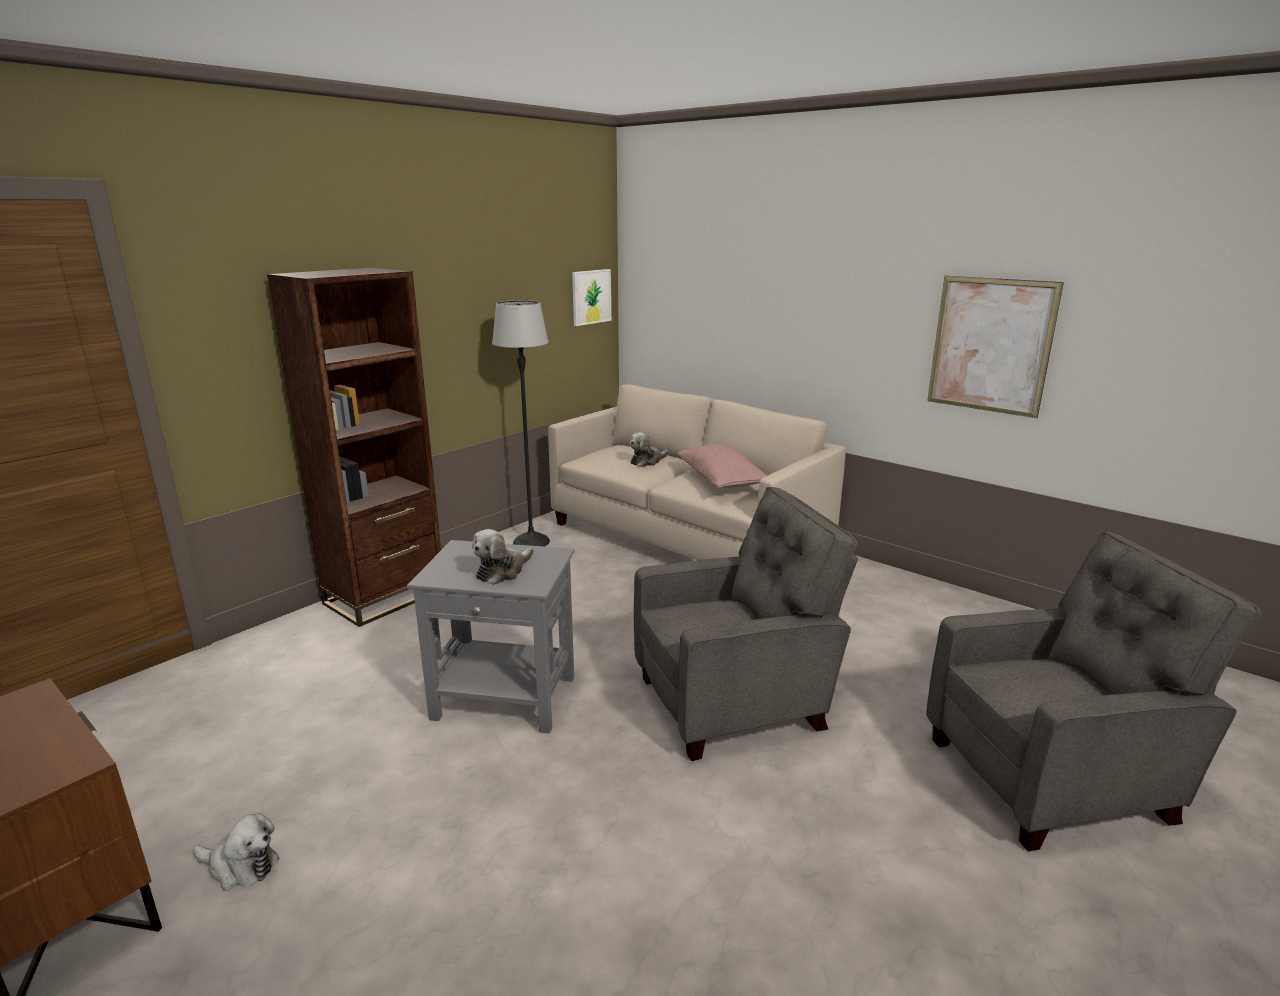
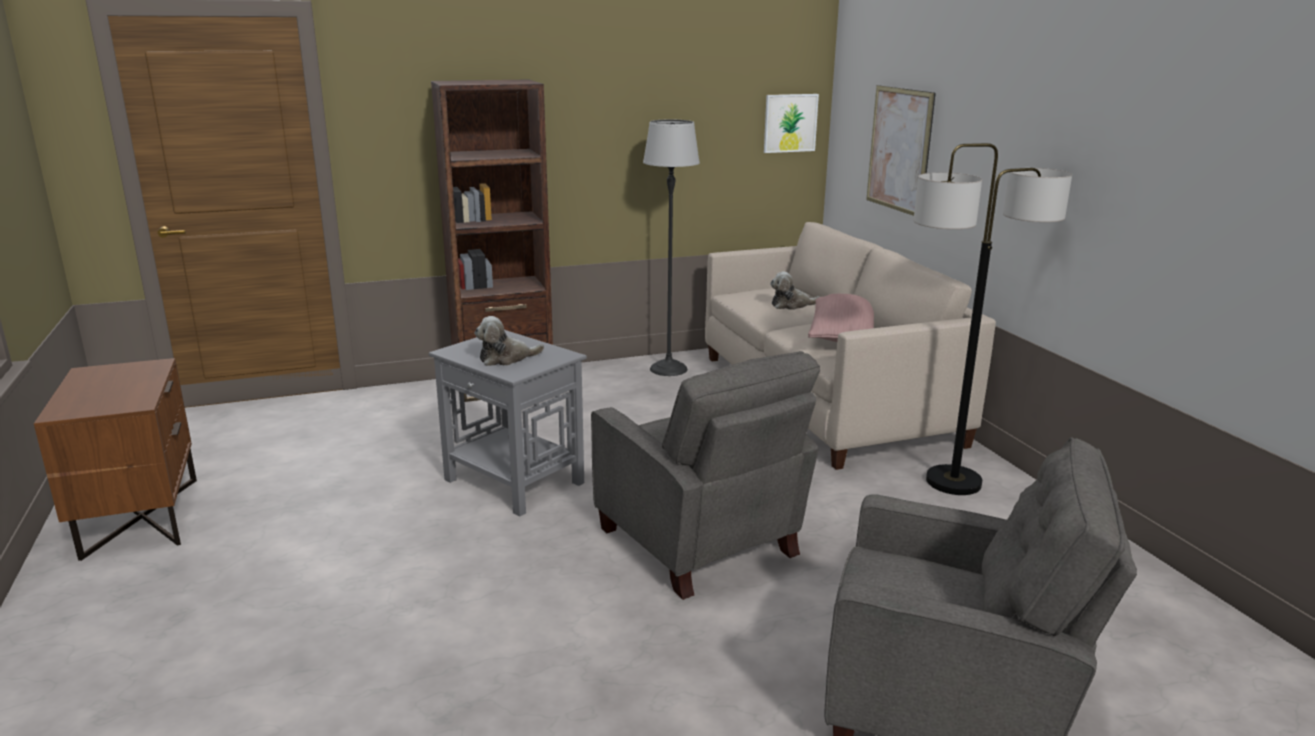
camera: 30 degrees right, 0 degrees up
(240, 866) = (247, 528): plush toy -> none
(735, 702) = (700, 543): grey armchair -> grey armchair turned 45 degrees clockwise
(850, 585) = (954, 482): none -> floor lamp
(990, 345) = (1147, 211): picture -> picture (899, 150)

